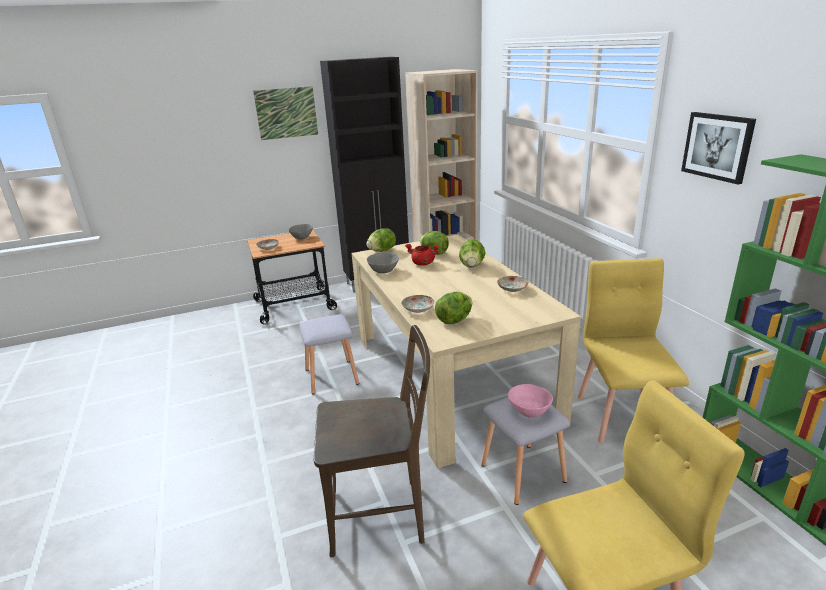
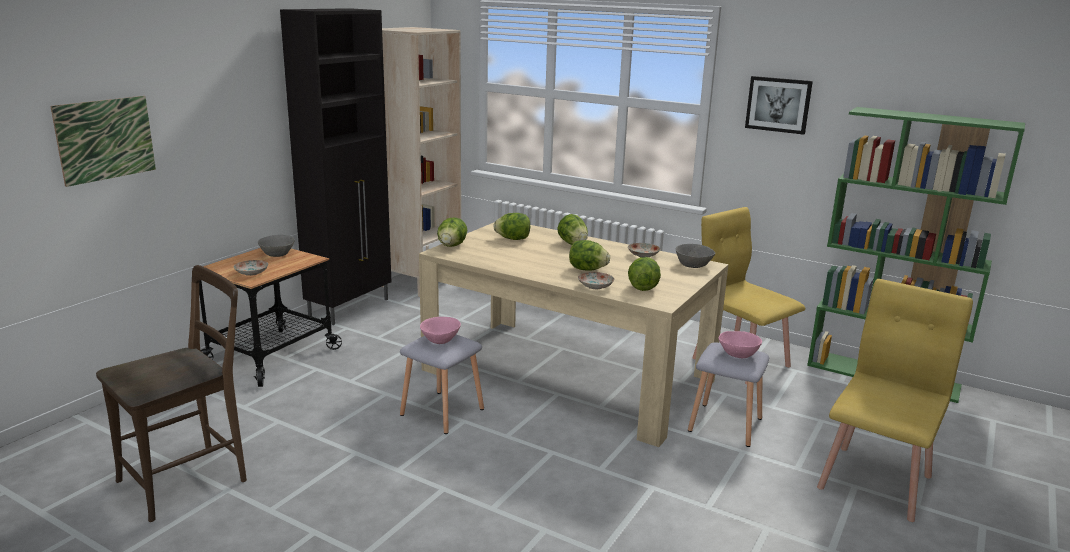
camera: 40 degrees left, 5 degrees down
(286, 113) = (239, 79): picture -> picture (105, 139)
(325, 323) = (440, 340): none -> pink bowl
(382, 515) = (664, 497): brown chair -> brown chair (190, 478)
(383, 271) = (493, 263): grey bowl -> grey bowl (693, 265)
(422, 263) = (520, 250): red cooking pot -> none
(440, 292) = (587, 269): none -> lettuce

